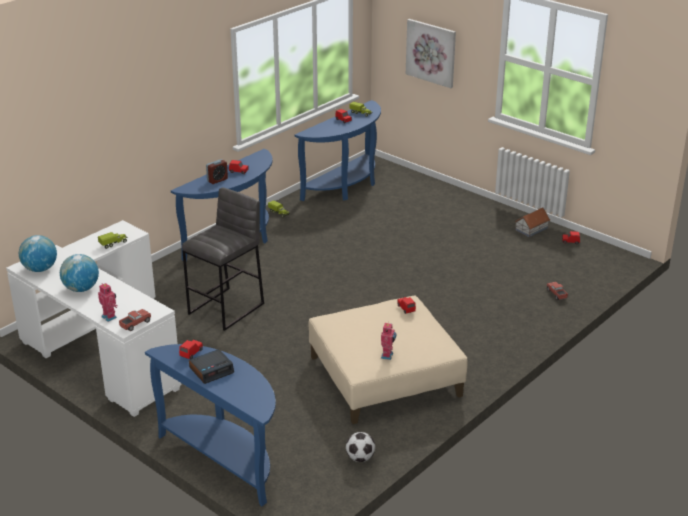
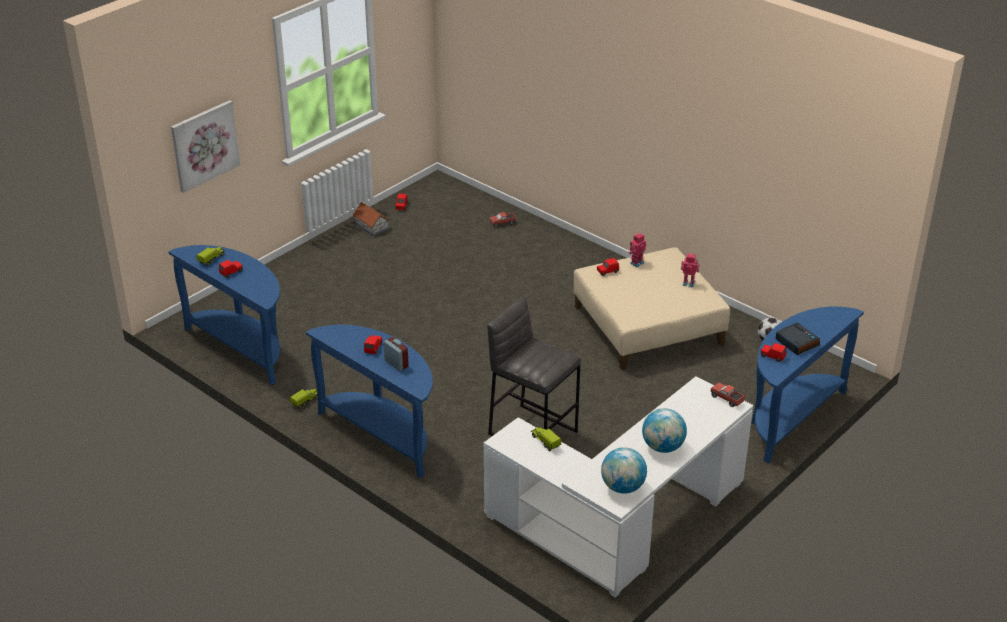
camera: 90 degrees left, 5 degrees up
(110, 317) = (715, 418): toy robot -> toy robot (636, 262)

